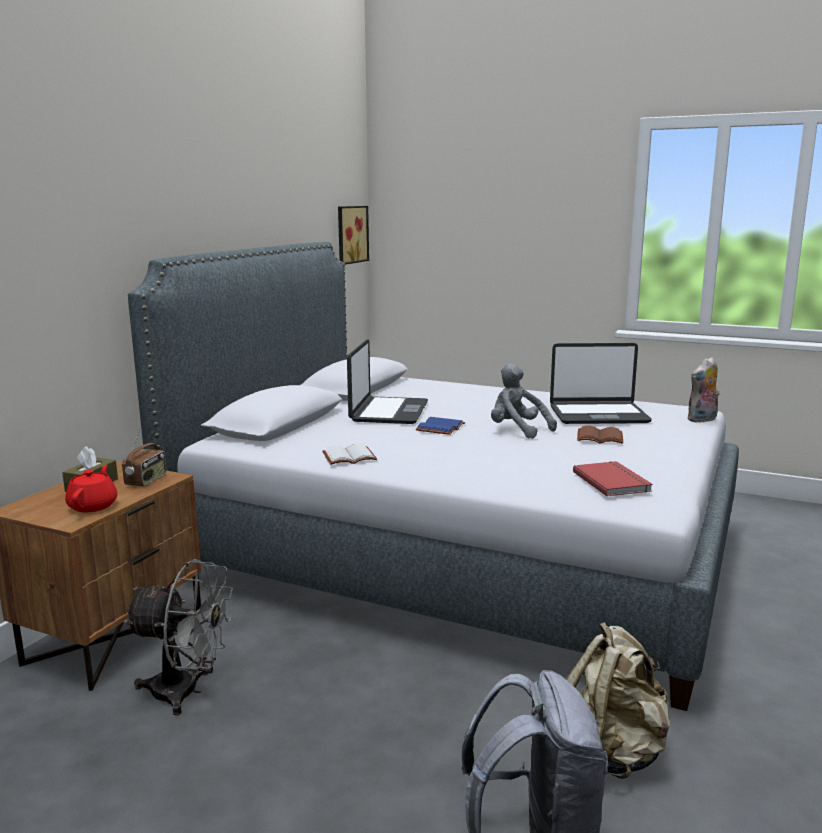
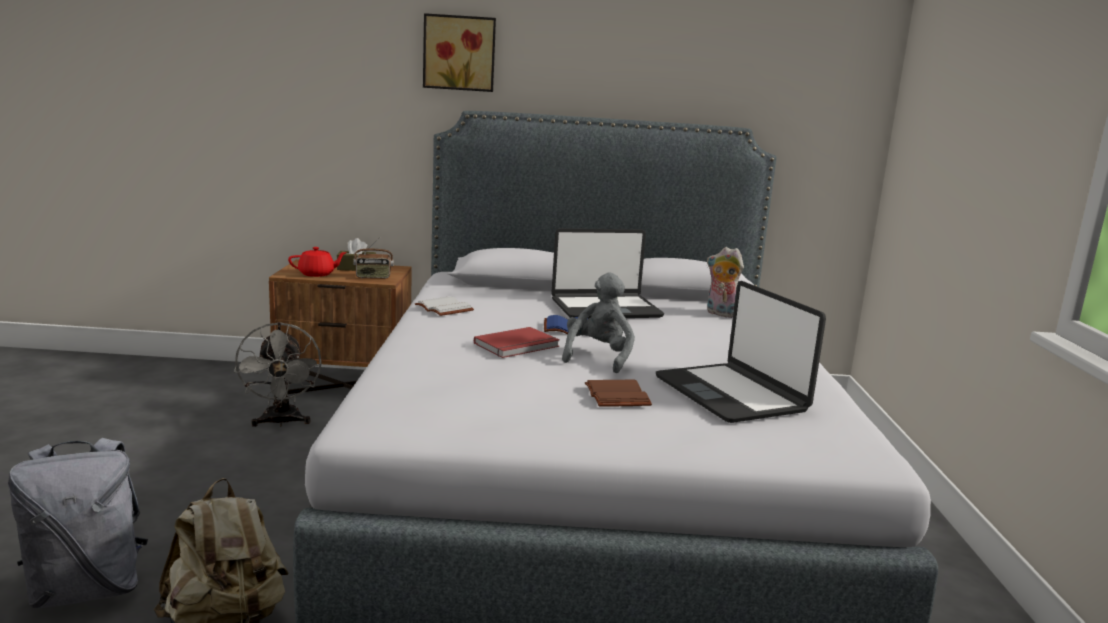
camera: 65 degrees right, 0 degrees up
(350, 234) = (837, 129): picture -> picture (459, 53)
(613, 481) = (433, 401): red book -> red book (518, 346)
(702, 420) = (813, 463): plush toy -> plush toy (721, 314)

